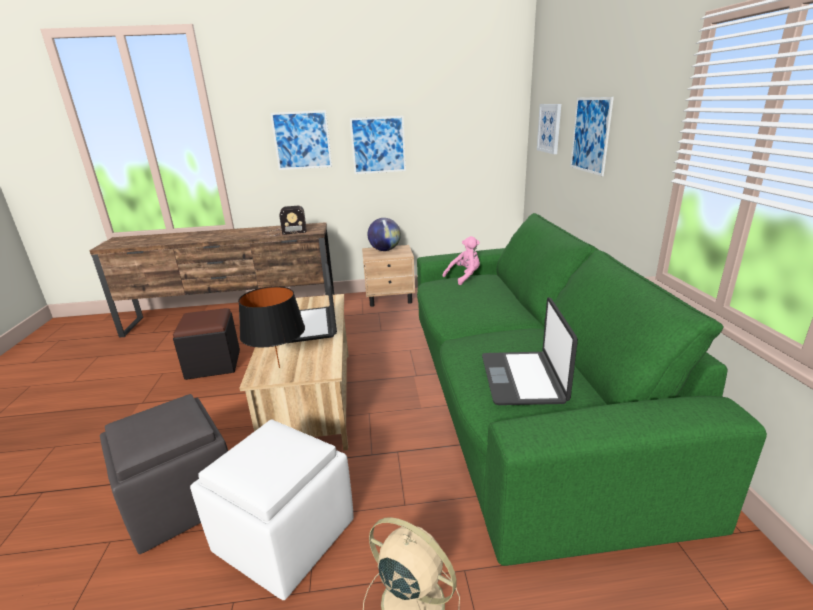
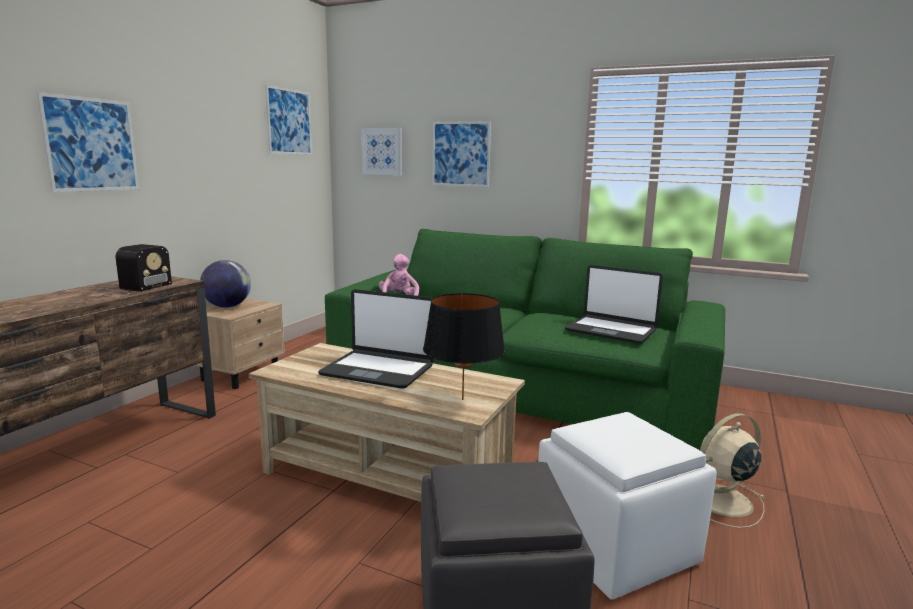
camera: 60 degrees left, 10 degrees down
(213, 364) = (153, 535): black ottoman -> none
(378, 145) = (197, 161): picture -> picture (289, 122)

